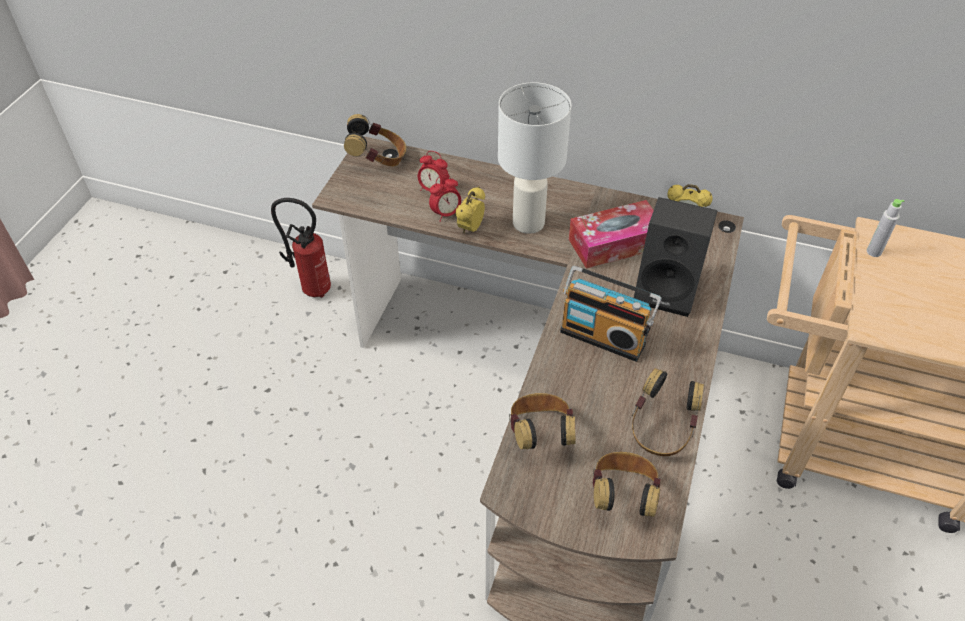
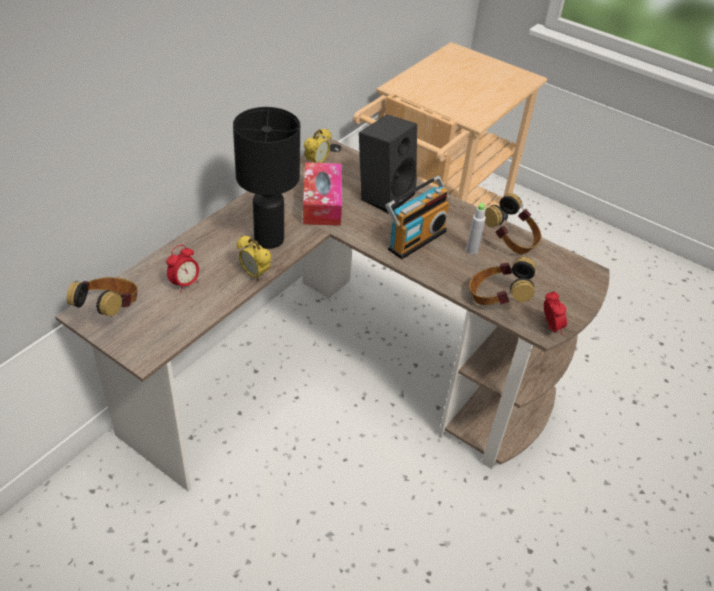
camera: 75 degrees left, 5 degrees down
(312, 289) = (76, 517): fire extinguisher -> none
(446, 214) = (225, 284): alarm clock -> alarm clock (550, 327)
(529, 223) = (270, 238): white table lamp -> black table lamp
(622, 496) = (559, 276): headphones -> none
(874, 252) = (413, 94): grey bottle -> grey bottle (472, 250)

